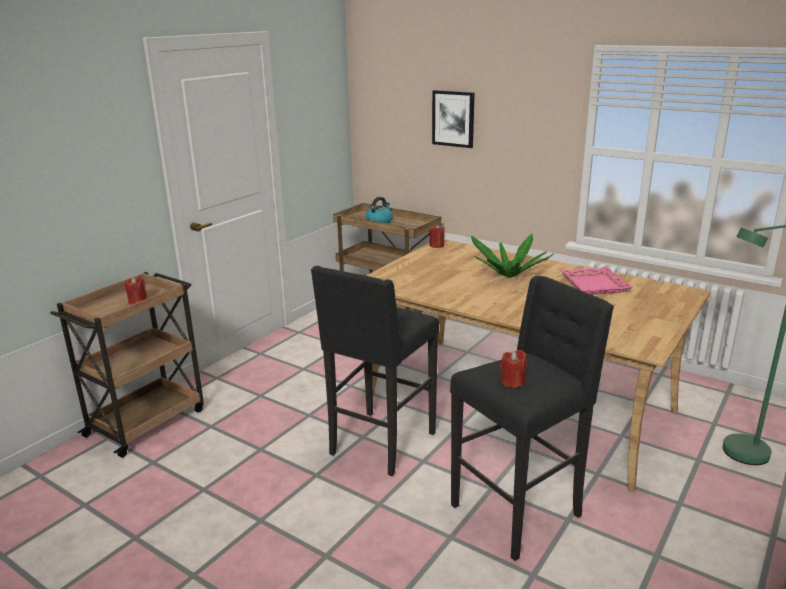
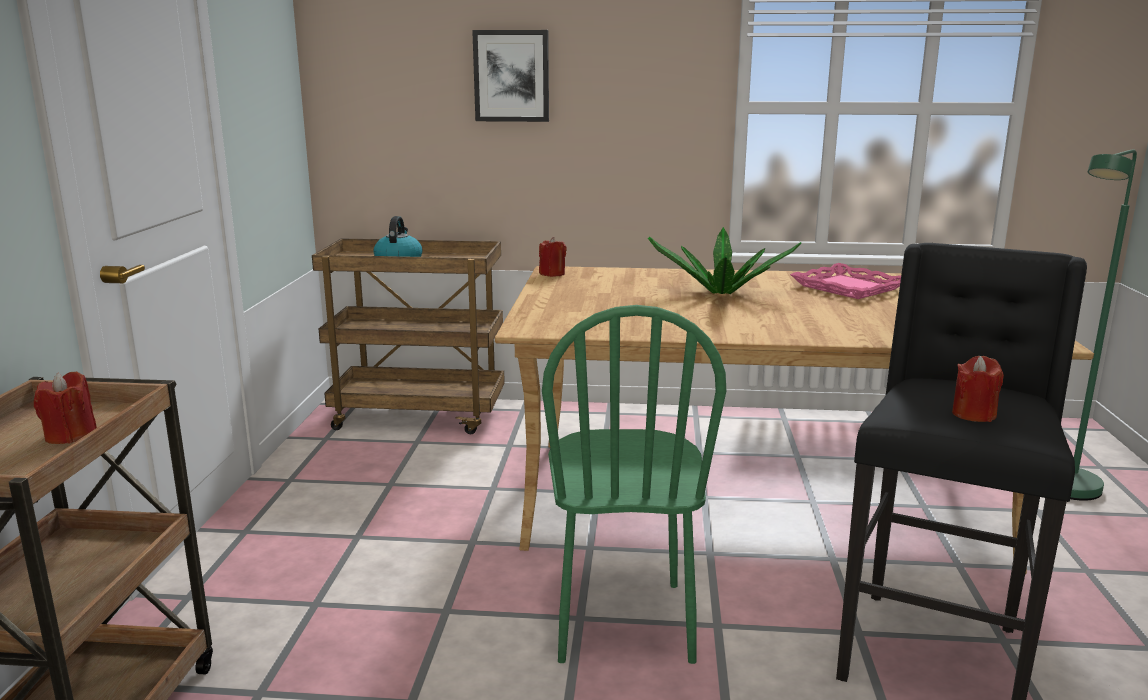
camera: 30 degrees left, 5 degrees down
(380, 444) = (623, 621): black stool -> green chair

